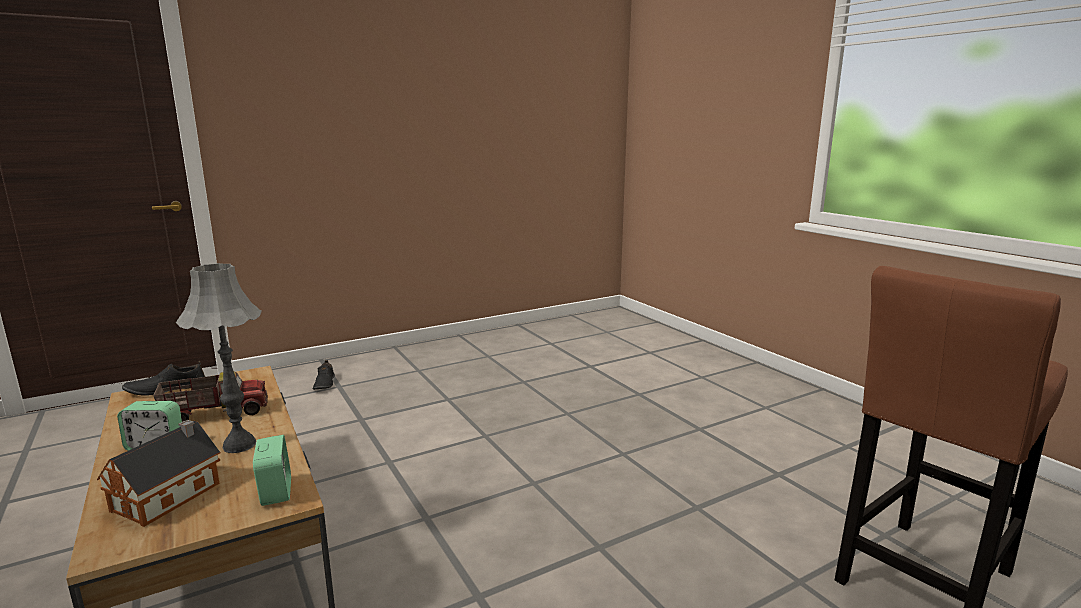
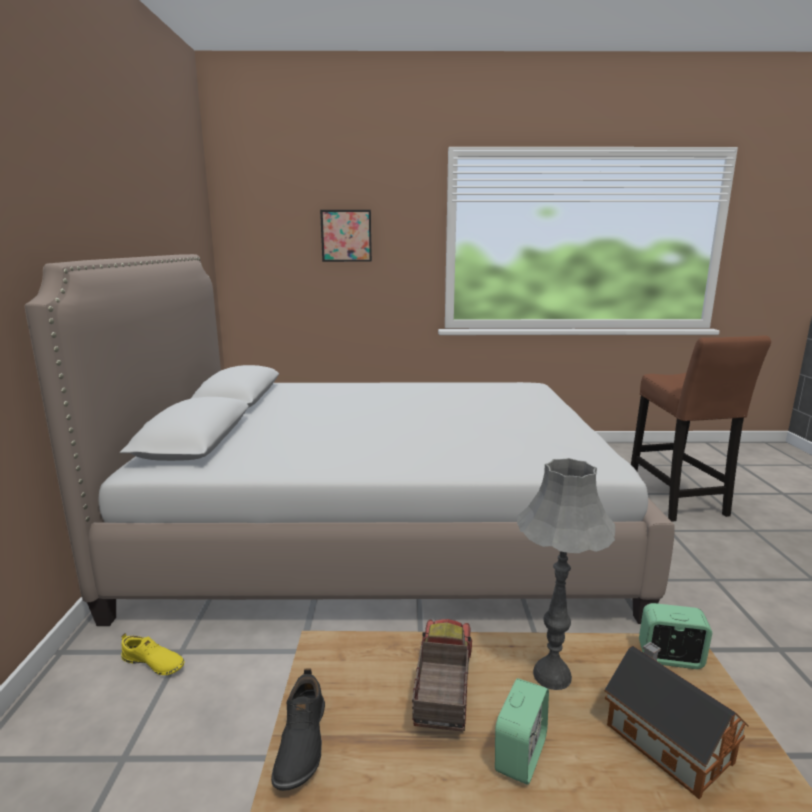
camera: 60 degrees left, 0 degrees up
(324, 384) = (153, 663): black shoe -> yellow shoe
(552, 397) = (379, 528): none -> bed
(722, 99) = (346, 236): none -> picture

